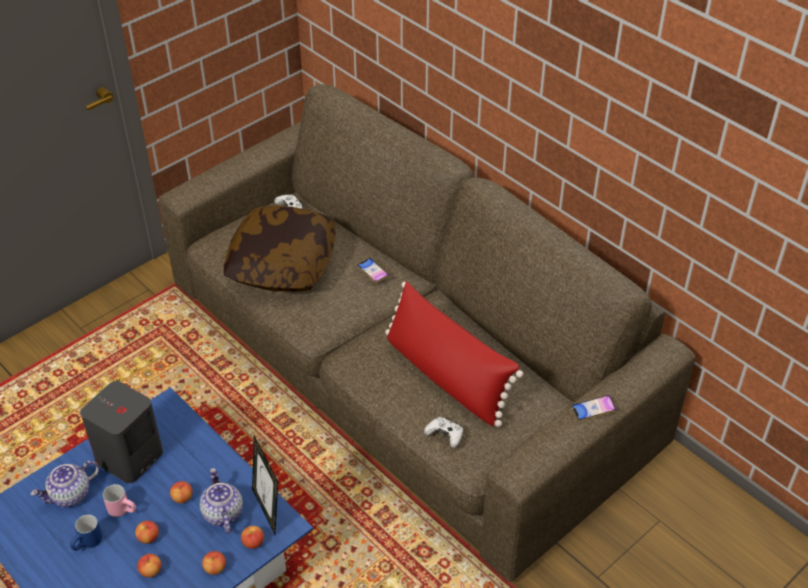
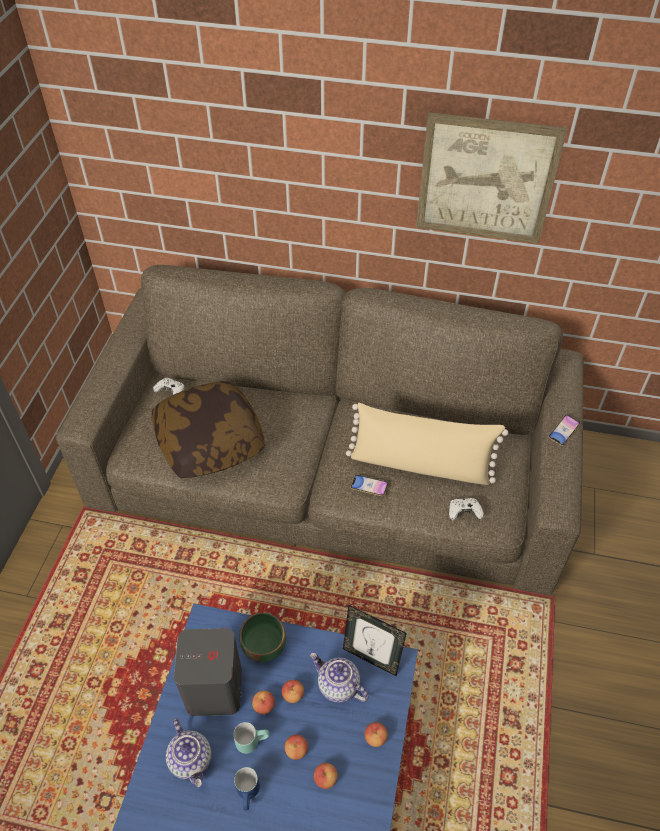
camera: 35 degrees left, 5 degrees up
(70, 495) = (191, 760): teapot -> teapot turned 45 degrees counterclockwise
(124, 509) = (252, 740): pink mug -> turquoise mug
(193, 450) = (264, 646): none -> green bowl
(253, 542) = (385, 694): apple -> apple (264, 706)
(373, 272) = (287, 410): phone -> phone (369, 487)
(446, 376) = (421, 464): red pillow -> beige pillow
(613, 108) = (486, 180): none -> picture

